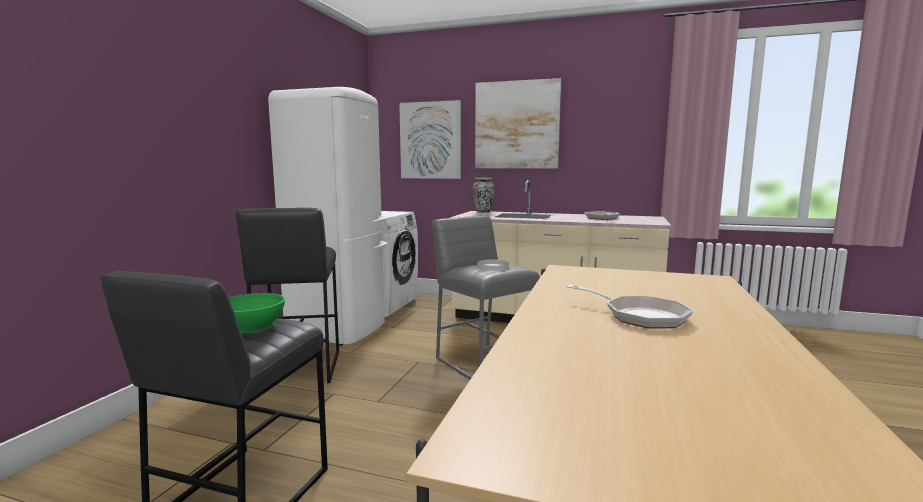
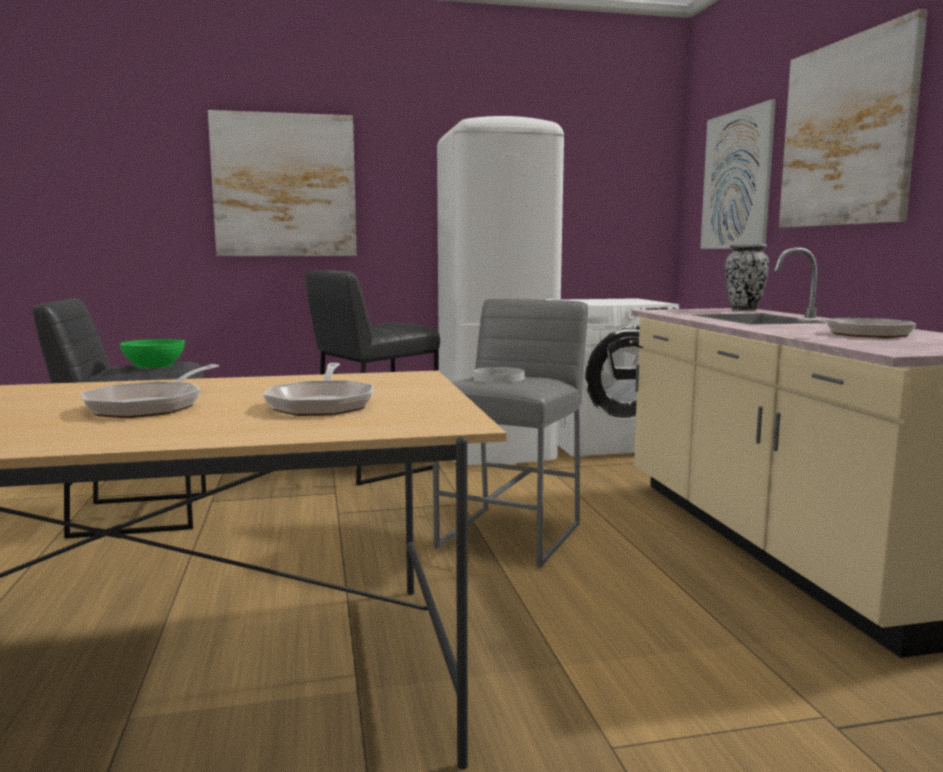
camera: 60 degrees right, 0 degrees up
(154, 124) = (285, 186): none -> picture
(652, 288) = (322, 404): none -> frying pan

